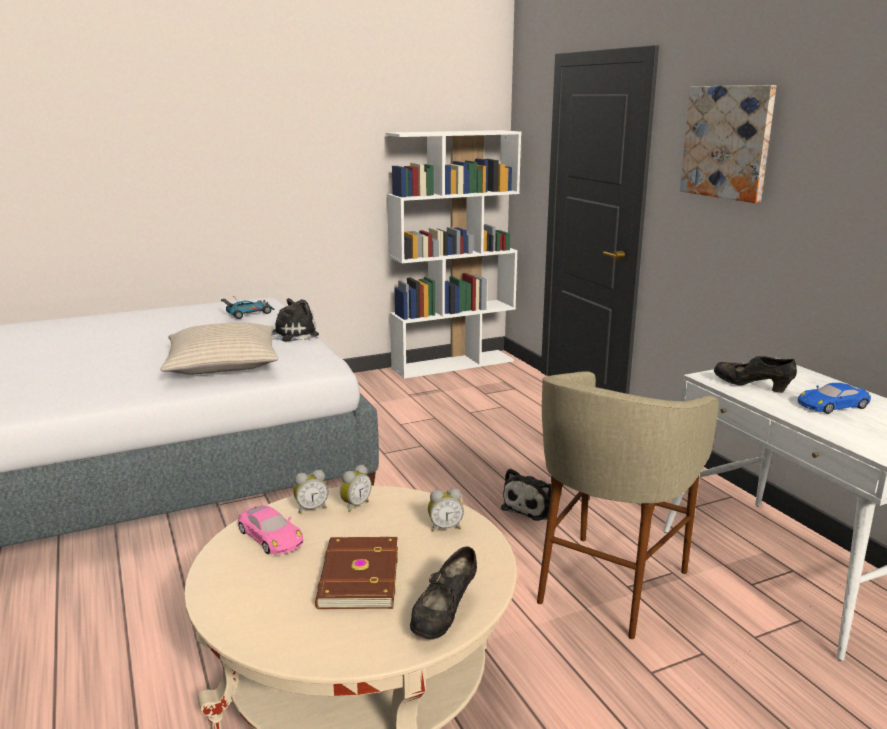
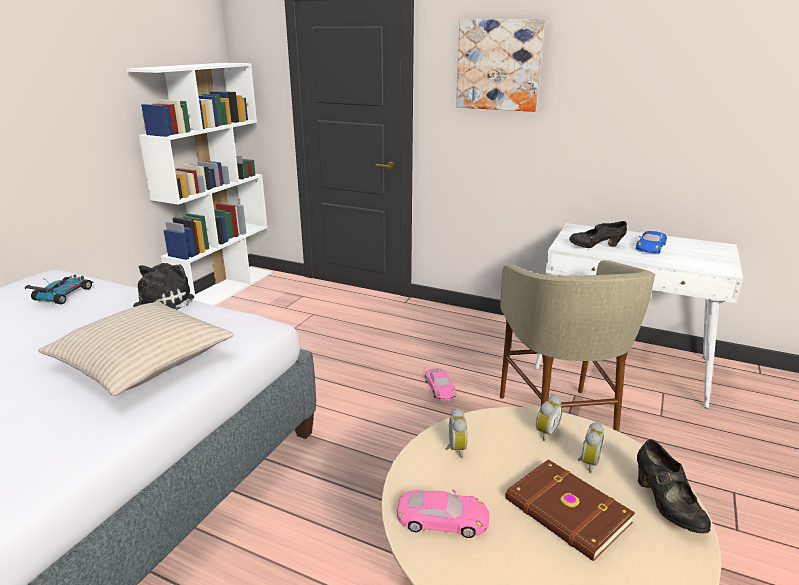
camera: 40 degrees left, 5 degrees up
(311, 508) = (428, 471): alarm clock -> alarm clock (587, 463)
(531, 507) = (440, 388): plush toy -> pink toy car

